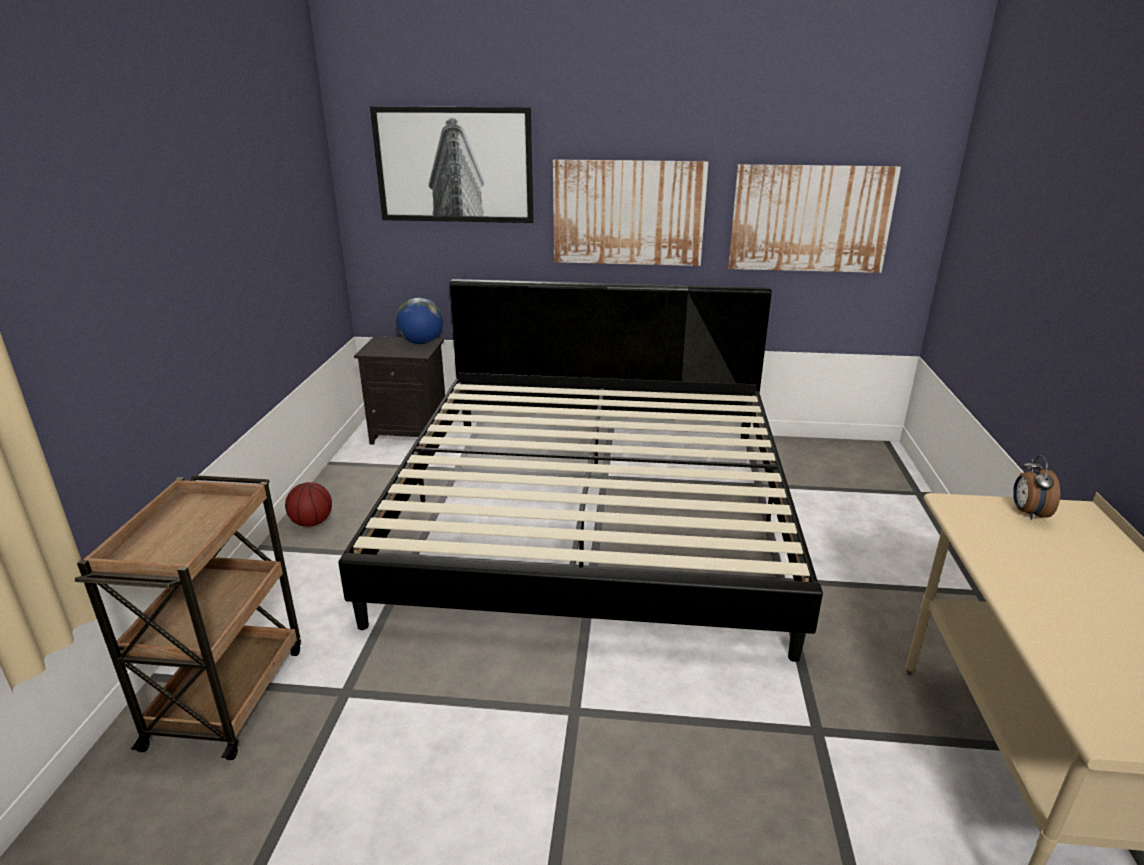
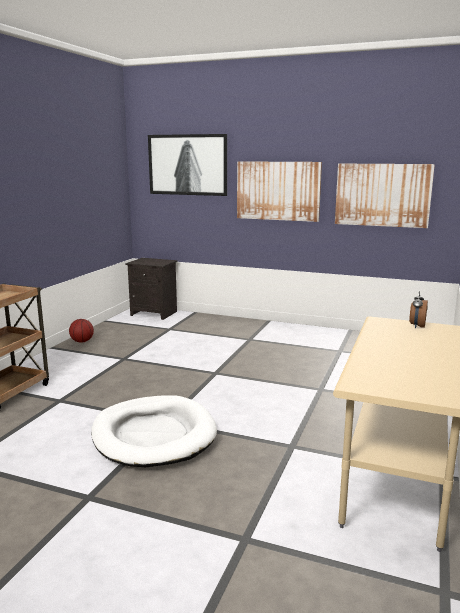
camera: 15 degrees right, 10 degrees down
(421, 343) = (164, 261): globe -> none
(572, 754) = (153, 435): none -> white dog bed
(592, 514) = (231, 353): bed -> none

